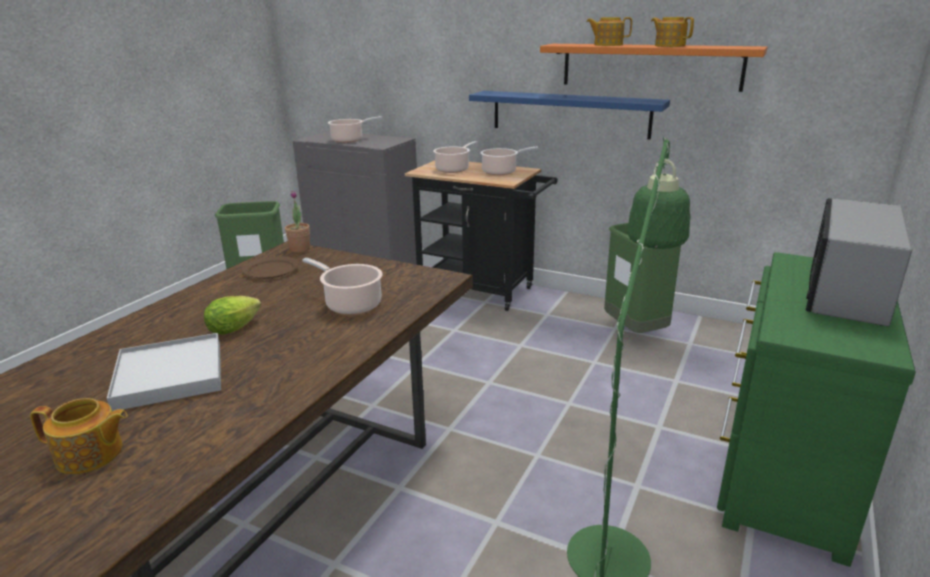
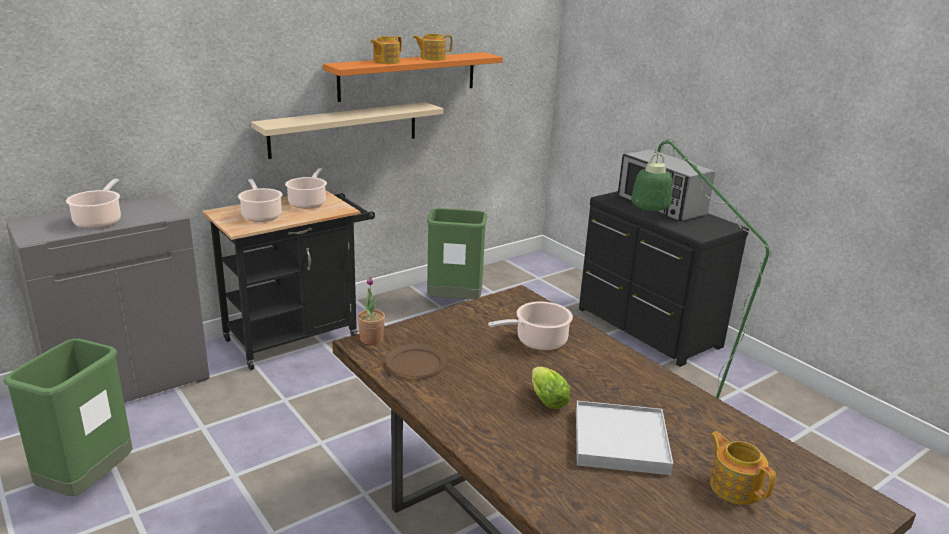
camera: 65 degrees left, 0 degrees up
(90, 455) = (734, 486): teapot -> teapot turned 60 degrees counterclockwise
(569, 114) = (344, 129): blue shelf -> beige shelf
(781, 472) = (646, 329): green dresser -> black dresser

